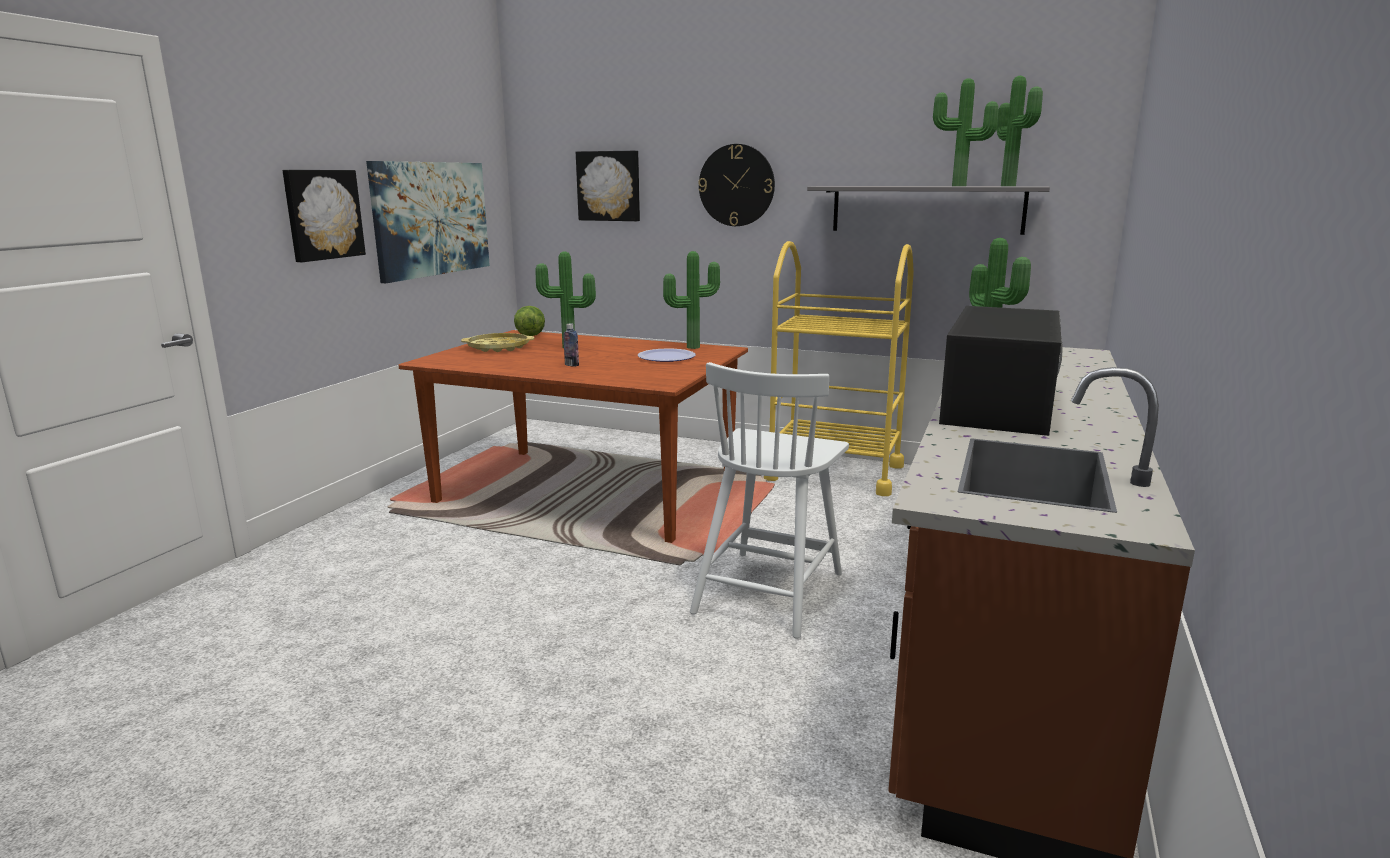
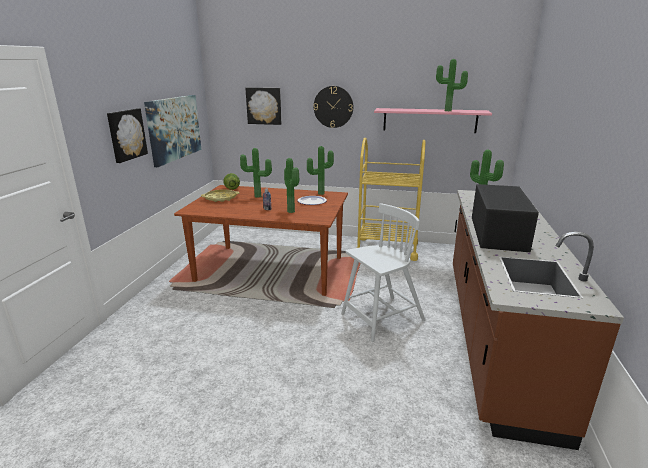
camera: 10 degrees left, 5 degrees up
(769, 591) = (381, 318): white chair -> white chair turned 135 degrees counterclockwise
(926, 209) = (429, 120): grey shelf -> pink shelf
(1010, 186) = (472, 111): potted plant -> potted plant (292, 211)

